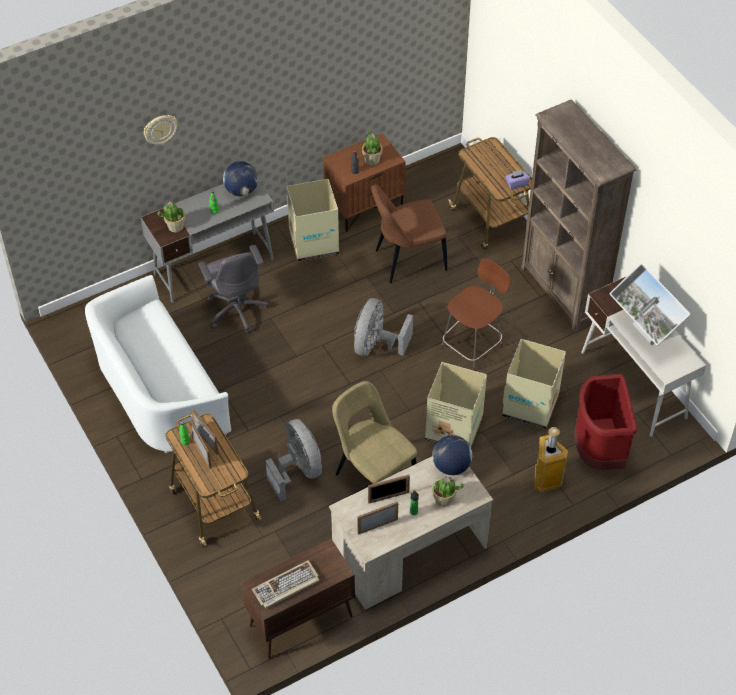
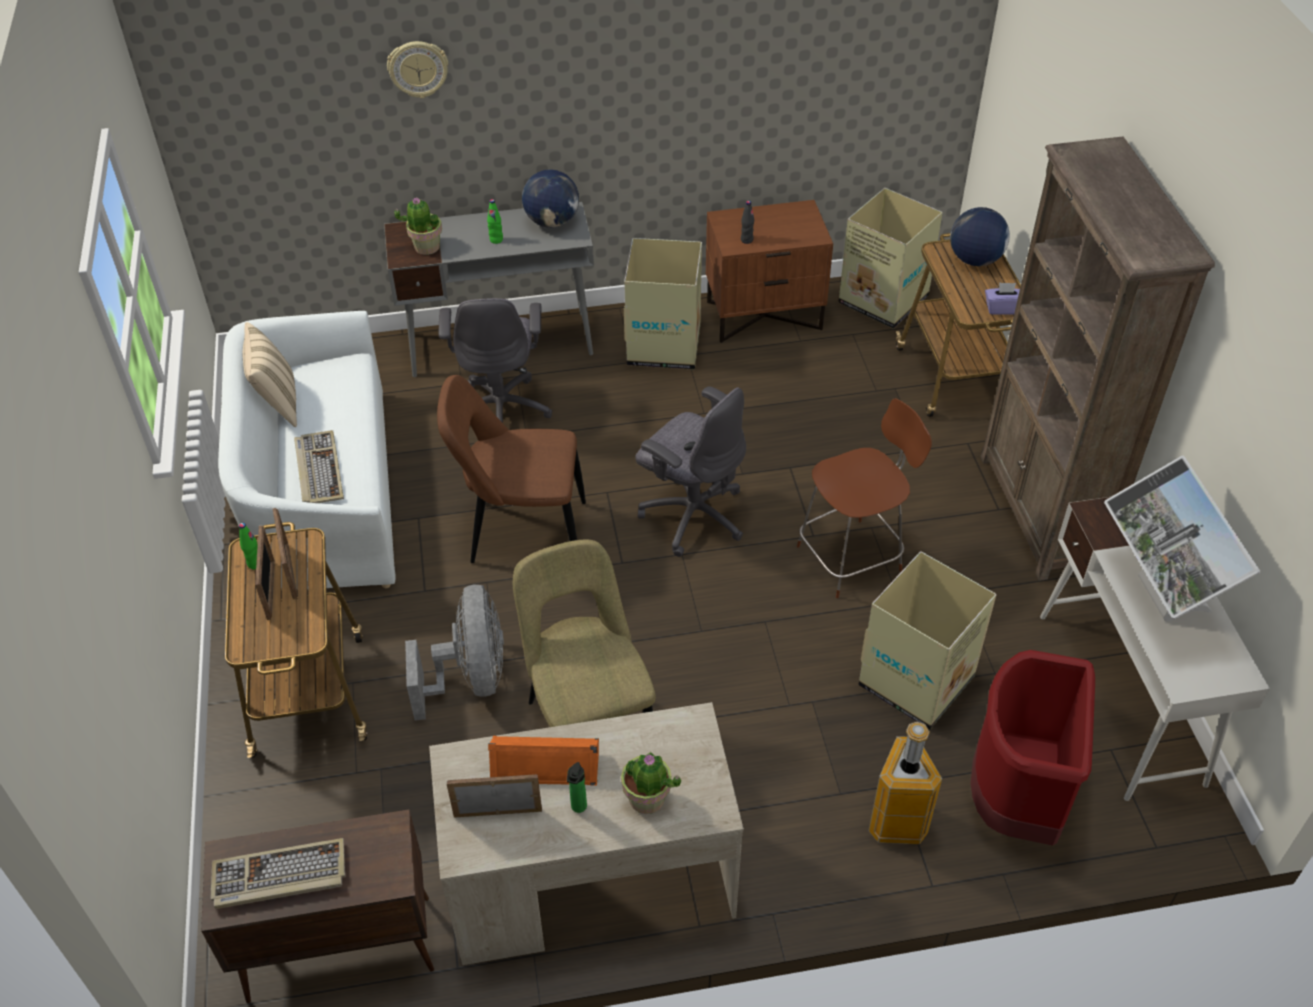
camera: 20 degrees right, 5 degrees down
(123, 345) = (277, 403): none -> beige pillow
(171, 379) = (318, 470): none -> keyboard
(372, 159) = (781, 230): potted plant -> none
(376, 345) = (692, 515): grey fan -> grey office chair
(388, 497) = (545, 763): picture frame -> orange speaker
(407, 261) = (797, 404): brown chair -> brown chair (522, 533)
(451, 466) = (689, 739): globe -> globe (975, 260)
(453, 428) = (763, 682): cardboard box -> cardboard box (882, 299)

